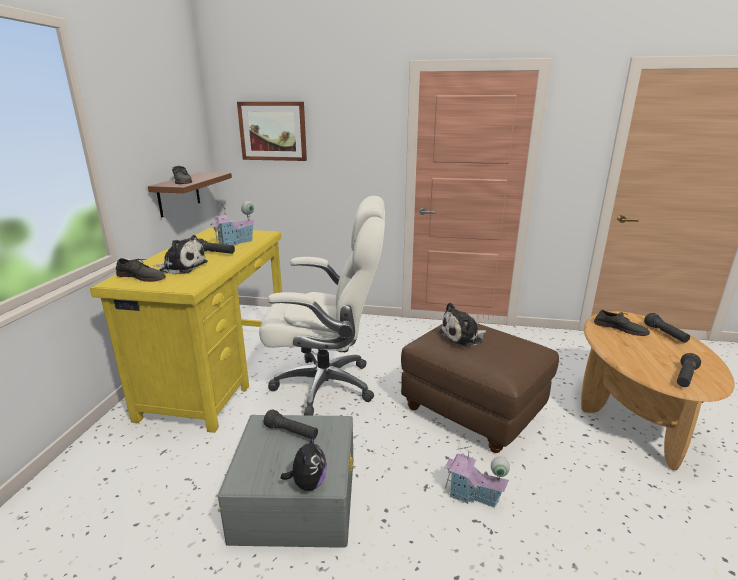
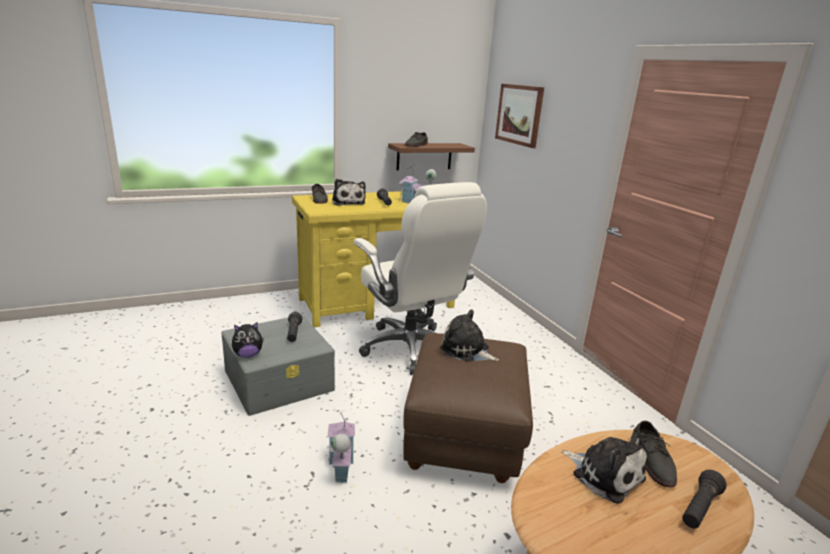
camera: 55 degrees right, 0 degrees up
(633, 347) = (604, 474): none -> plush toy
(685, 378) = (570, 527): black flashlight -> none

